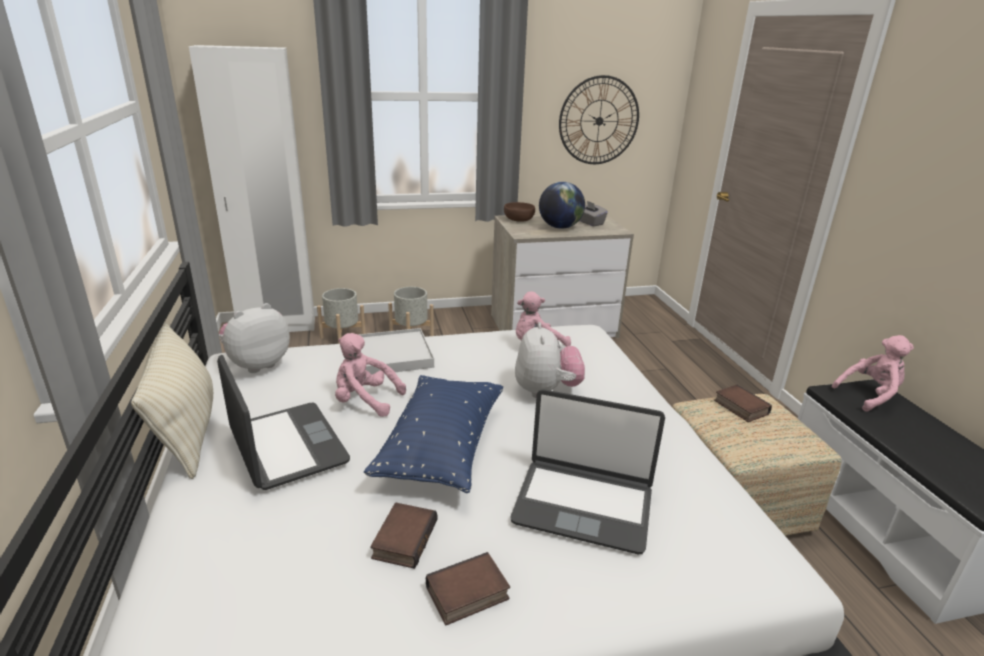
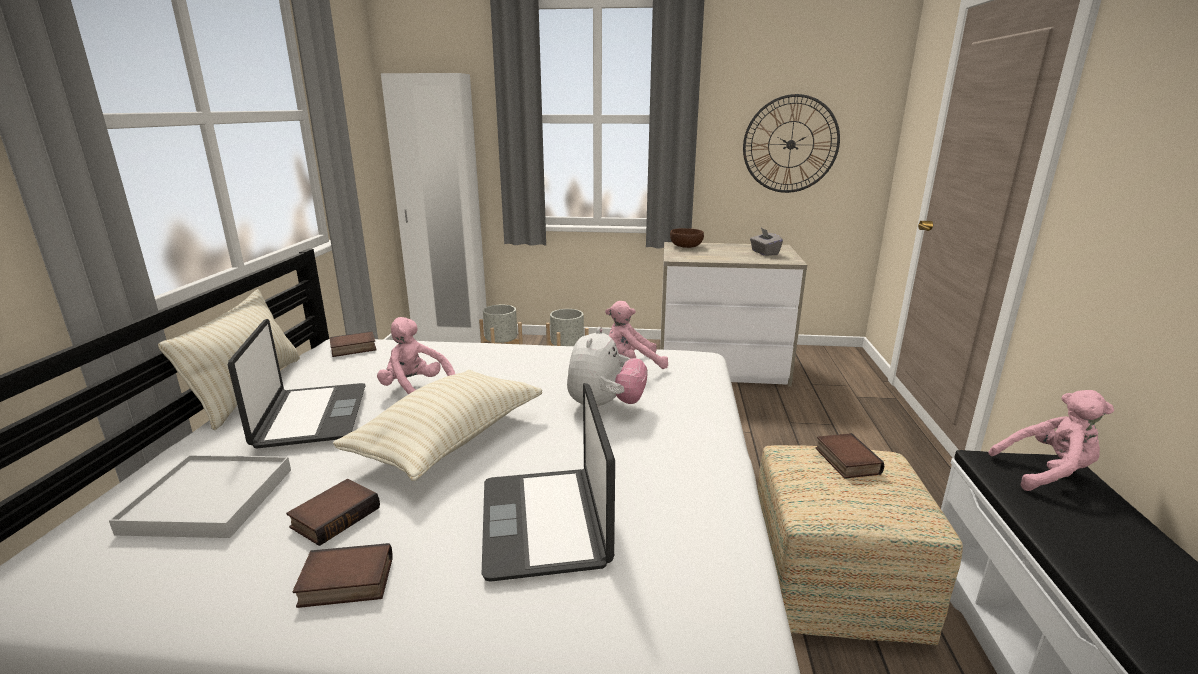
camera: 20 degrees right, 5 degrees down
(257, 364) = (353, 349): plush toy -> book
(393, 355) = (479, 356): white tray -> white tray (209, 500)
(441, 447) = (449, 440): blue pillow -> beige pillow
(560, 227) = (725, 254): globe -> none
(583, 505) = (546, 522): laptop -> laptop turned 45 degrees clockwise

